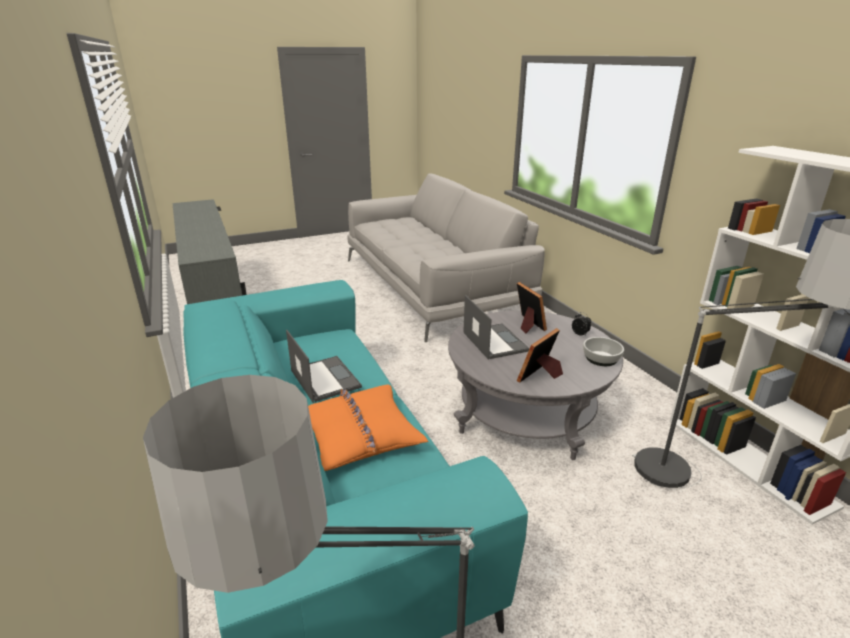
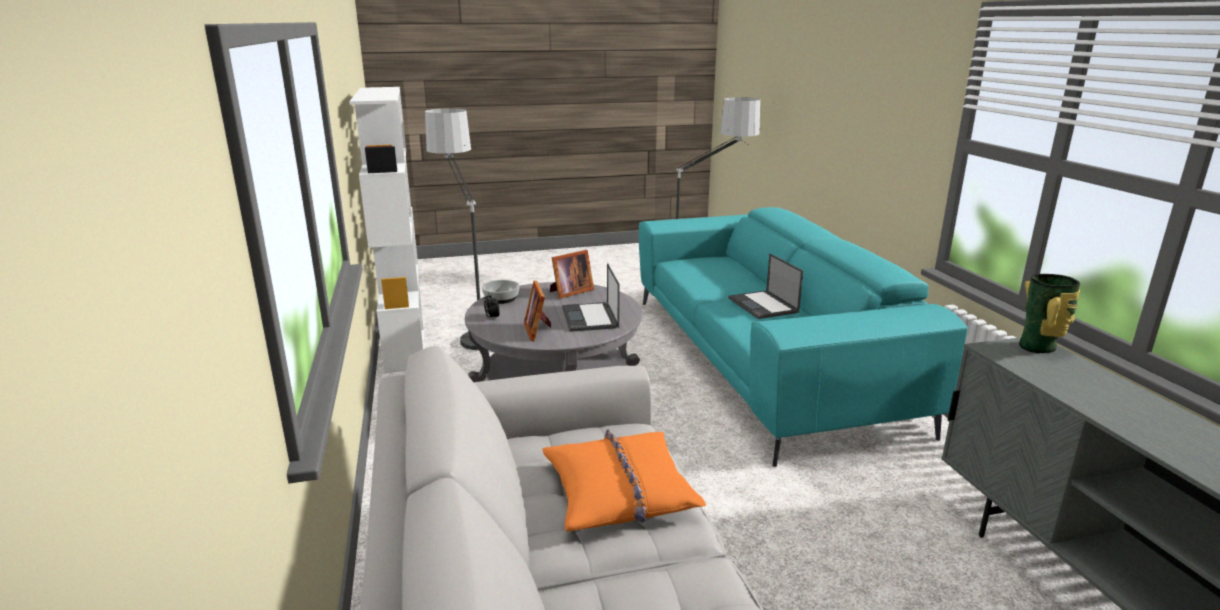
camera: 170 degrees left, 5 degrees down
(192, 257) = (1039, 347): none -> vase
(360, 435) = (724, 278): orange pillow -> orange pillow (619, 492)

